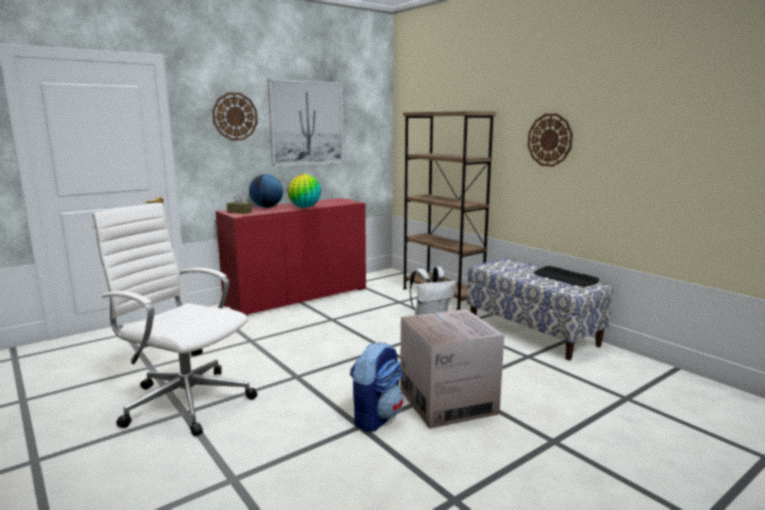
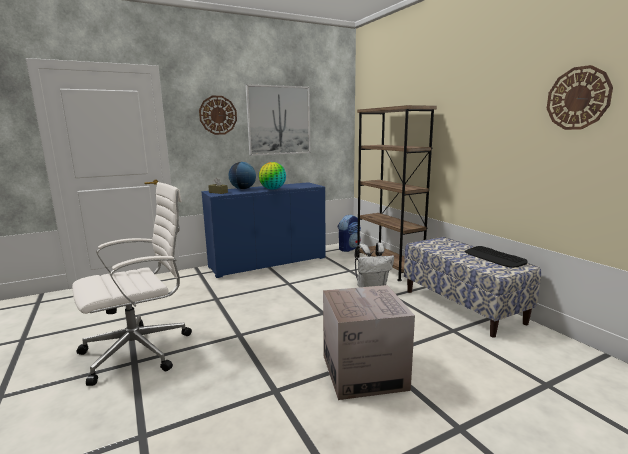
camera: 10 degrees right, 0 degrees up
(185, 400) = (140, 350): white office chair -> white office chair turned 105 degrees clockwise
(297, 297) = (268, 262): red cabinet -> blue cabinet
(376, 417) = (293, 382): backpack -> backpack (349, 248)
(549, 140) = (484, 129): wall clock -> wall clock (578, 98)

